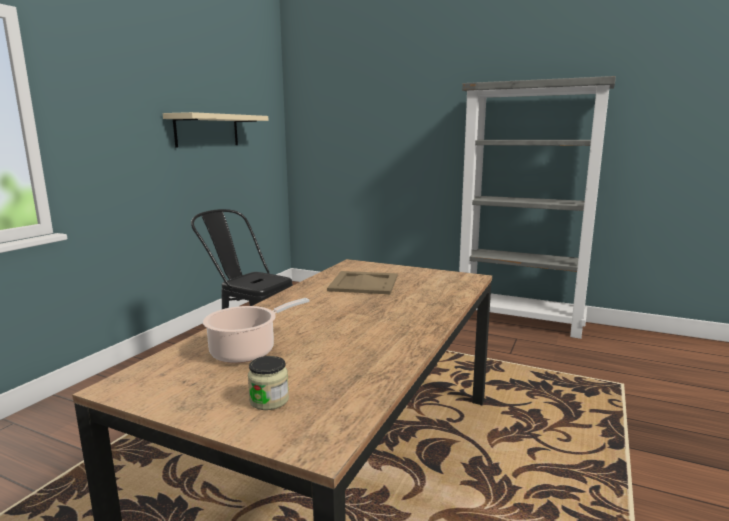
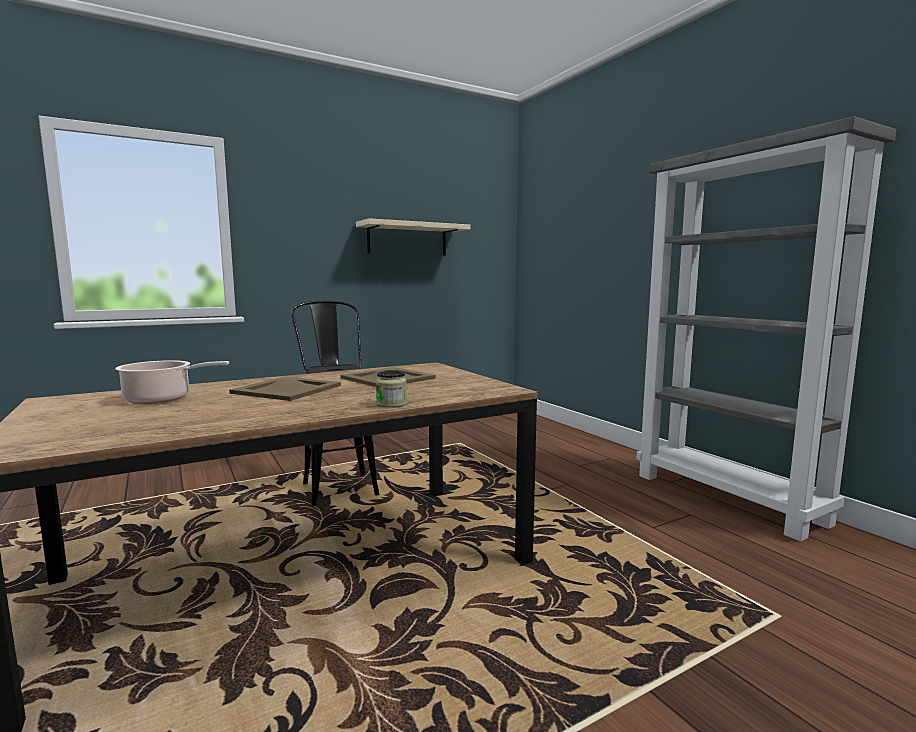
camera: 35 degrees right, 5 degrees down
(269, 400) = (74, 425): jar -> jar (391, 404)
(324, 312) = (287, 389): none -> beige tray

